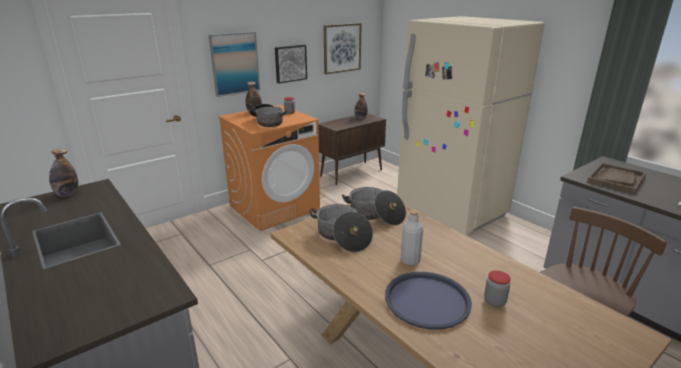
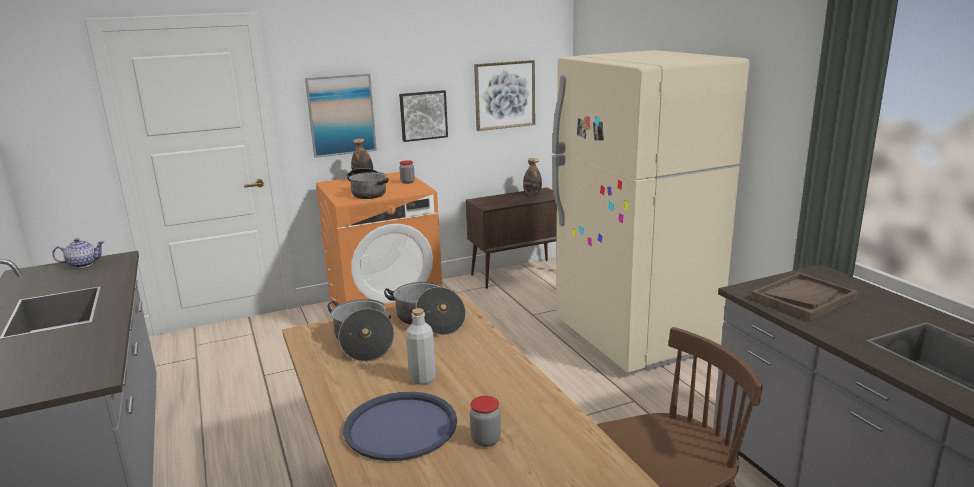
camera: 15 degrees right, 5 degrees down
(67, 194) = (82, 264): bottle -> teapot

